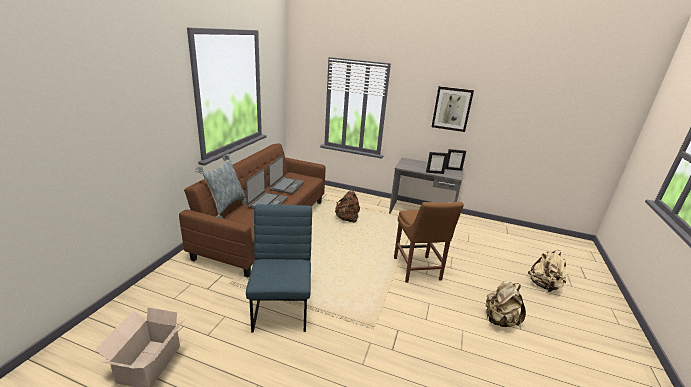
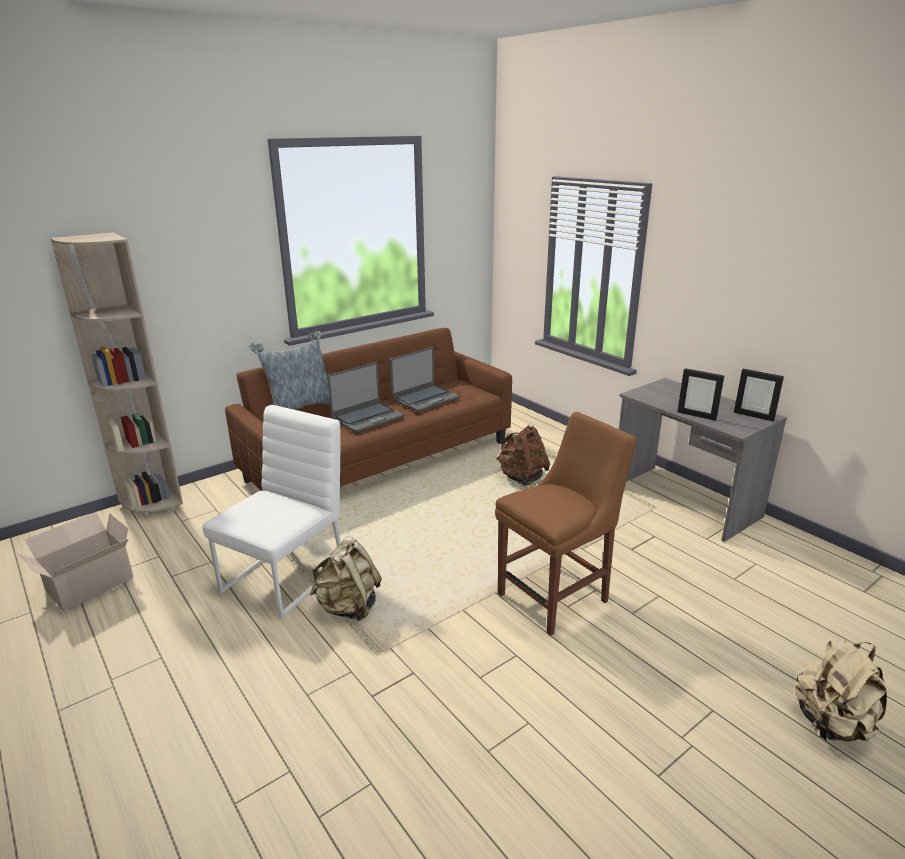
camera: 35 degrees right, 0 degrees up
(139, 295) = (153, 506): none -> beige bookcase
(282, 307) = (287, 575): blue chair -> white chair
(417, 270) = (557, 595): brown chair -> brown chair turned 150 degrees counterclockwise
(452, 109) = (766, 280): picture -> none
(499, 320) = (628, 740): beige backpack -> beige backpack (348, 607)

